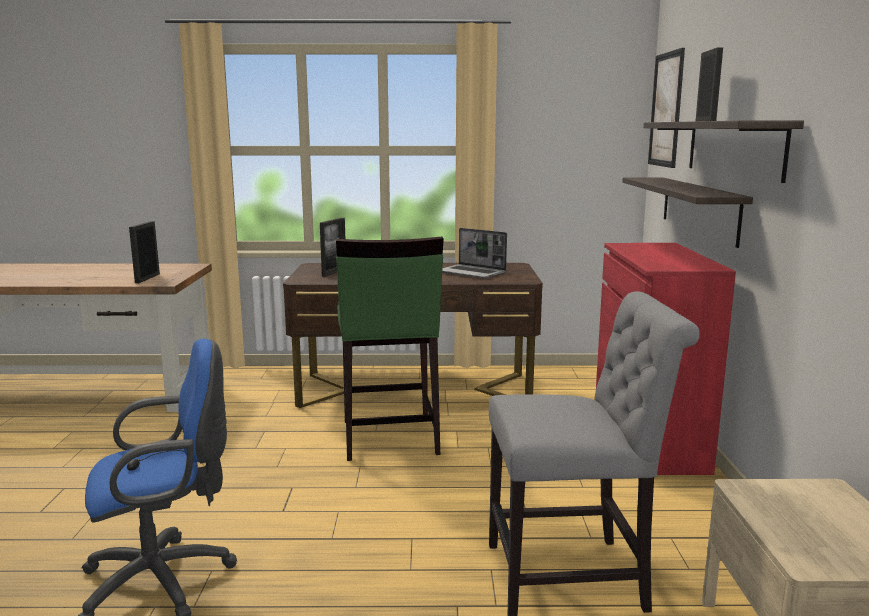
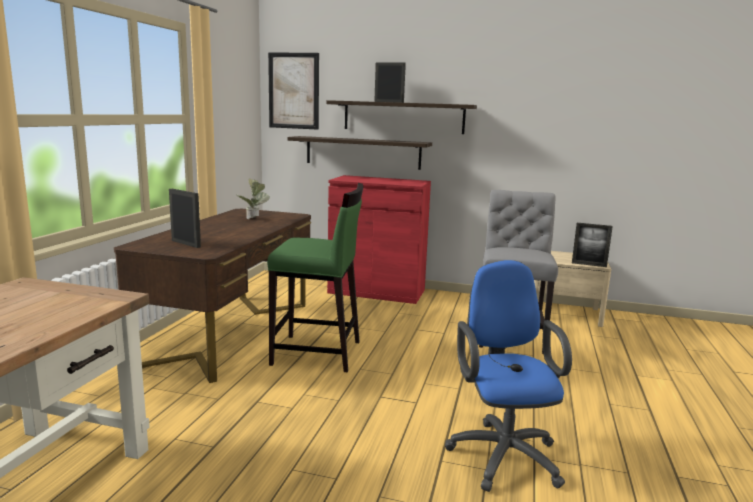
camera: 75 degrees left, 0 degrees up
(147, 278) = (72, 304): picture frame -> picture frame (589, 264)
(472, 273) = (254, 219): laptop -> potted plant

